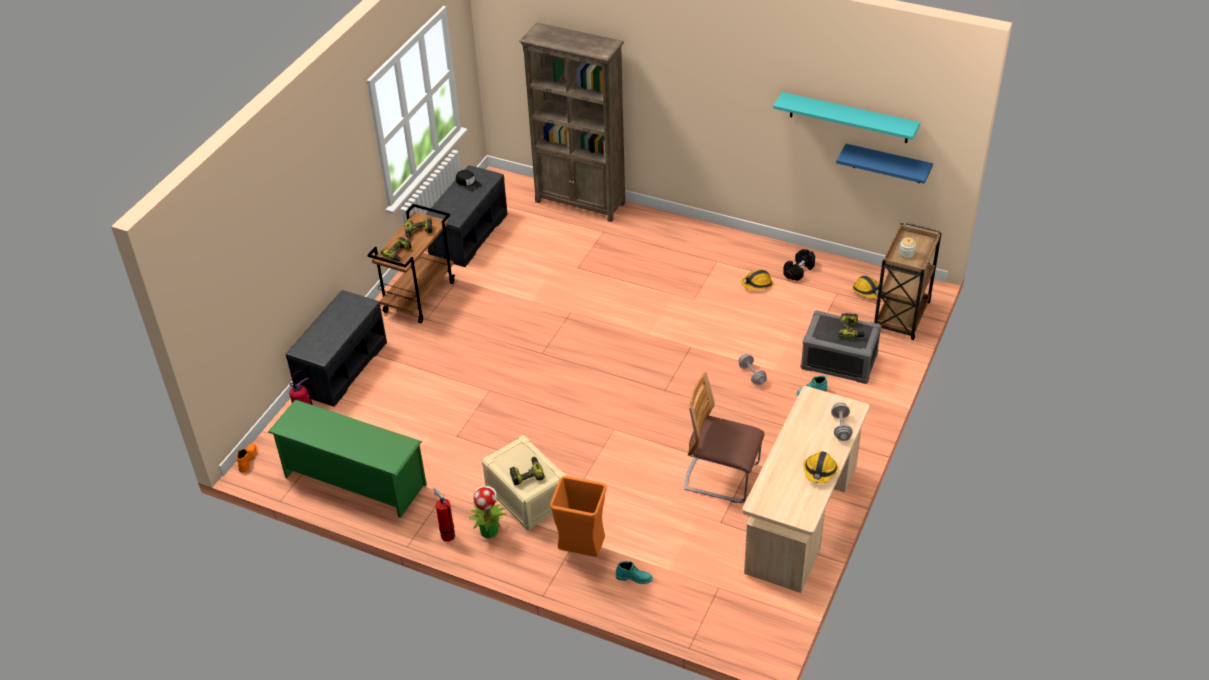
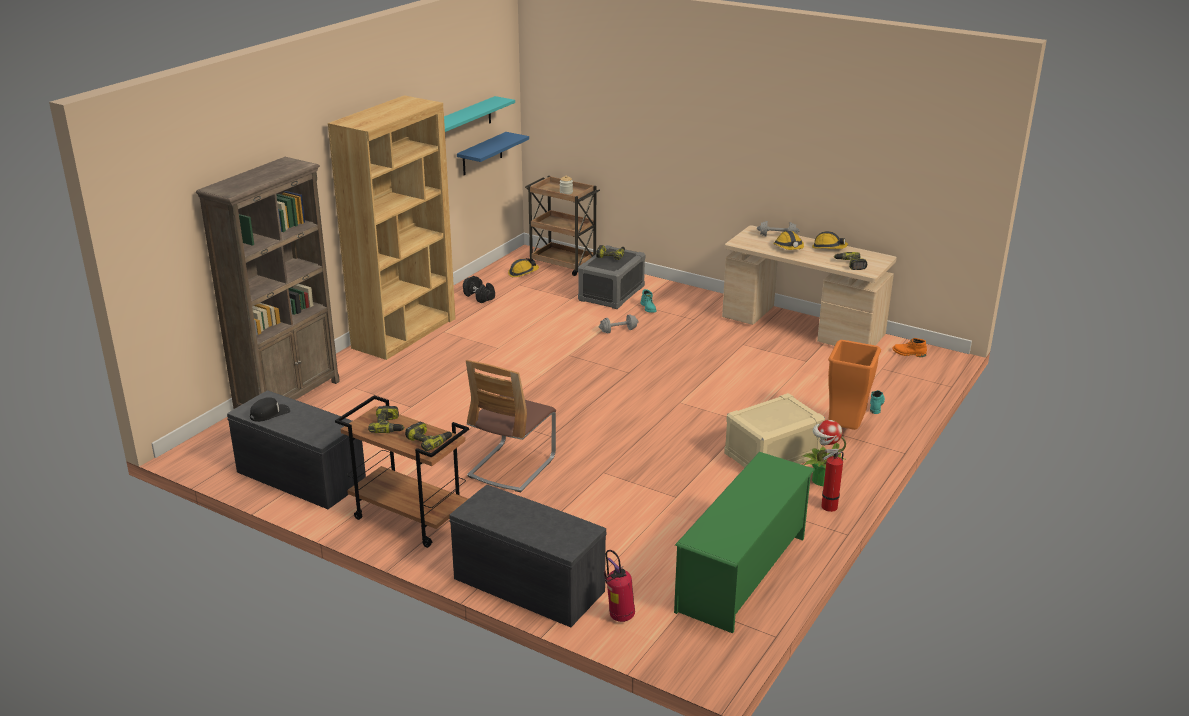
camera: 85 degrees left, 15 degrees down
(247, 459) = (695, 671): orange boot -> orange boot (908, 353)
(526, 474) = (786, 413): power drill -> power drill (850, 264)
(707, 239) = (404, 333): none -> brown bookcase
(721, 477) = (750, 356): chair -> chair (512, 467)
(757, 284) = (489, 316): hard hat -> hard hat (789, 248)

